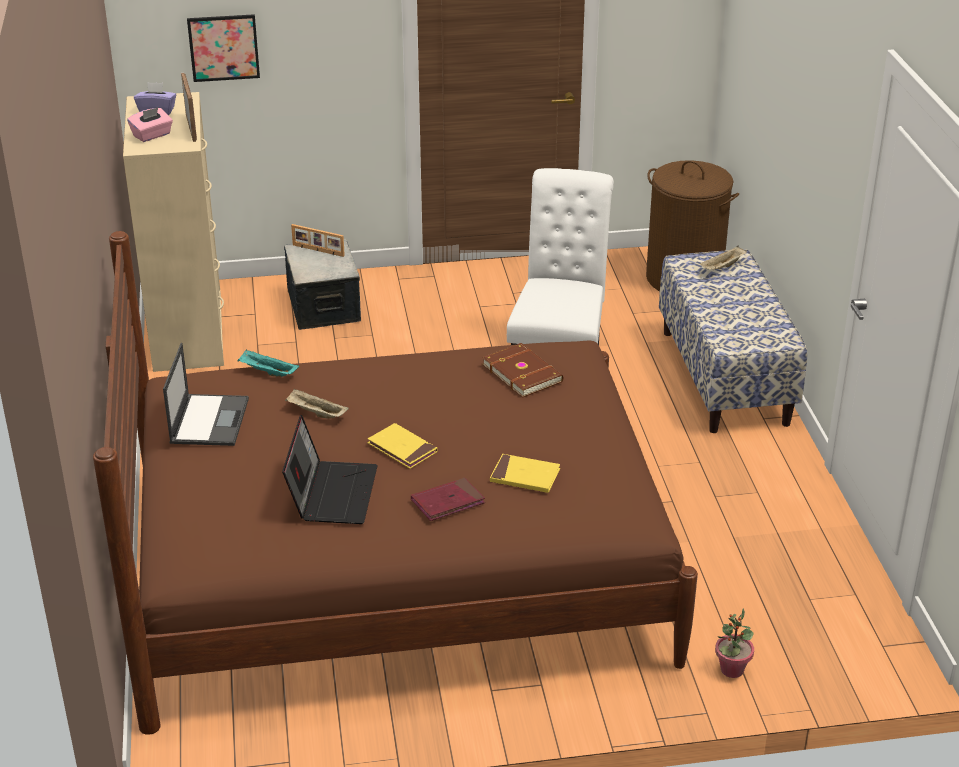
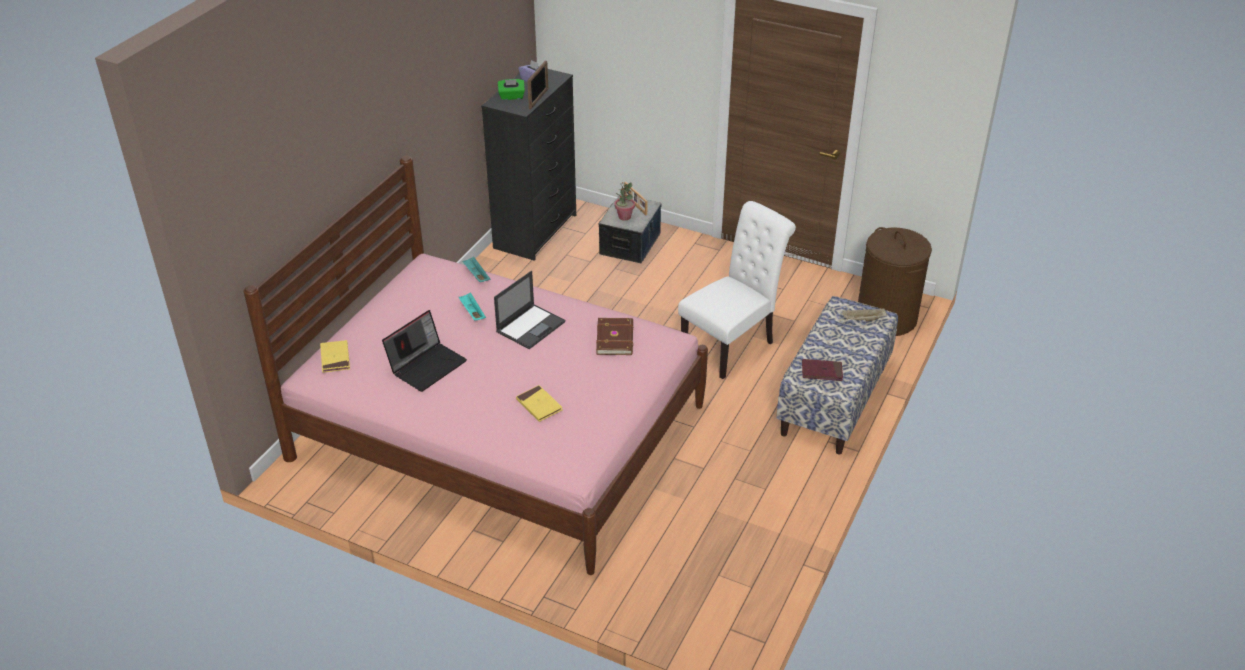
camera: 35 degrees right, 5 degrees up
(152, 135) = (511, 97): pink tissue box -> green tissue box
(188, 333) = (536, 231): beige dresser -> black dresser
(209, 420) = (415, 292): laptop -> laptop (531, 326)
(223, 47) = (602, 48): picture -> none
(315, 413) = (472, 313): beige tray -> turquoise tray
(398, 569) = (499, 432): brown bed -> pink bed
(402, 448) = (493, 356): yellow book -> yellow book (335, 358)
(447, 502) = (479, 400): red book -> red book (822, 372)
(731, 670) = (619, 592): potted plant -> potted plant (624, 217)

